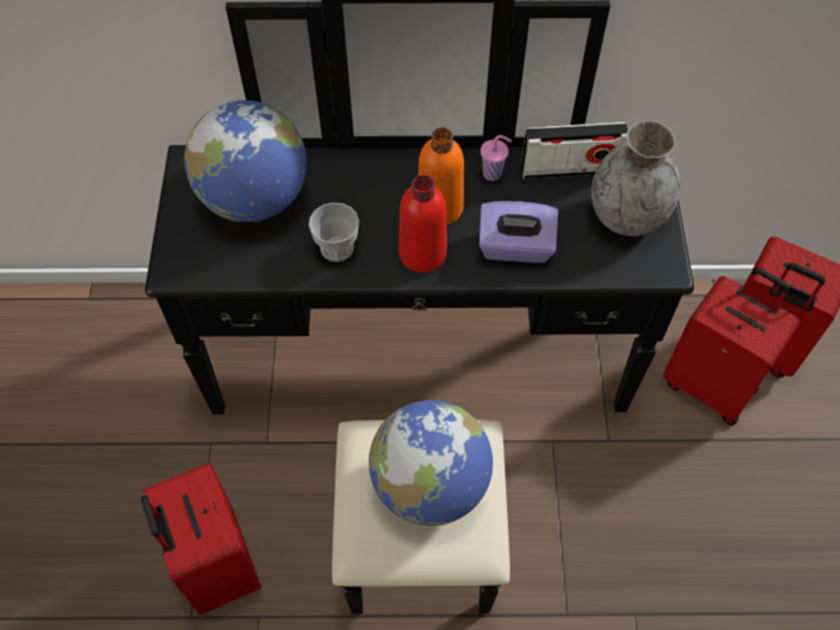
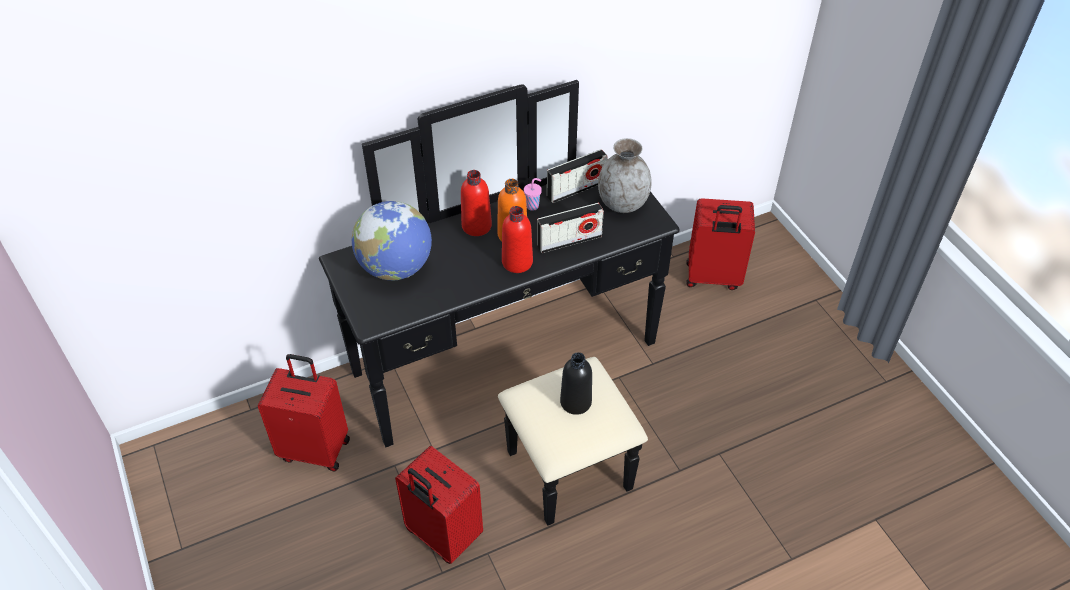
camera: 25 degrees left, 10 degrees down
(337, 248) = (464, 277): cup -> none
(397, 176) = (476, 226): none -> red bottle
(430, 484) = (575, 402): globe -> black bottle
(515, 248) = (569, 241): purple tissue box -> radio
(710, 384) = (697, 309): red suitcase -> red suitcase (316, 448)

